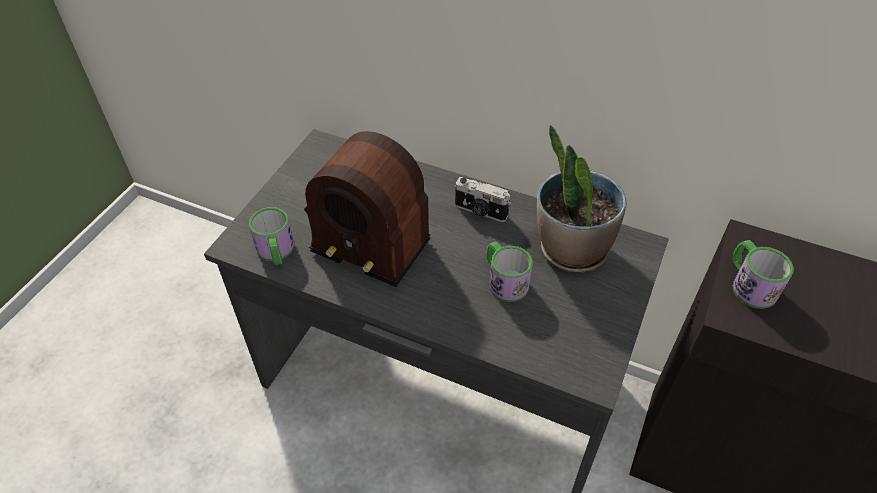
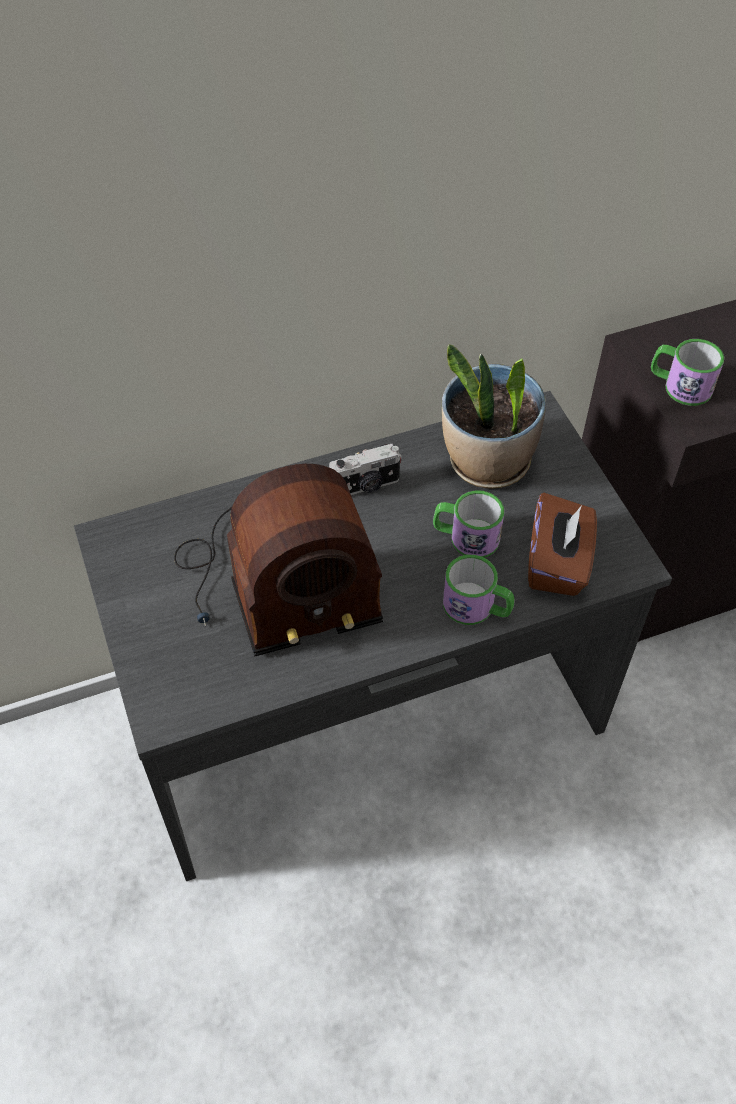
camera: 45 degrees left, 5 degrees up
(276, 252) = (216, 687): mug -> mug (477, 607)
(543, 339) = (557, 563): none -> brown tissue box

